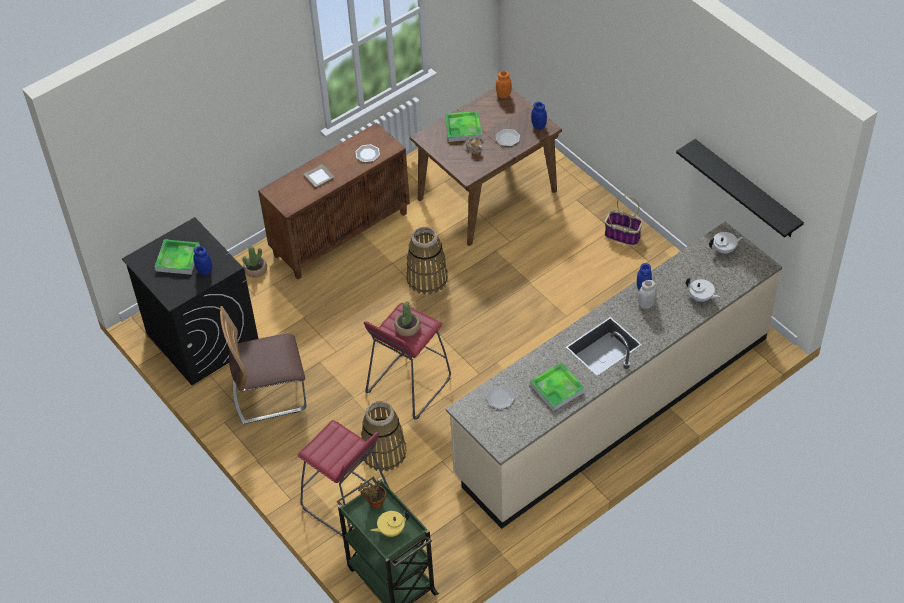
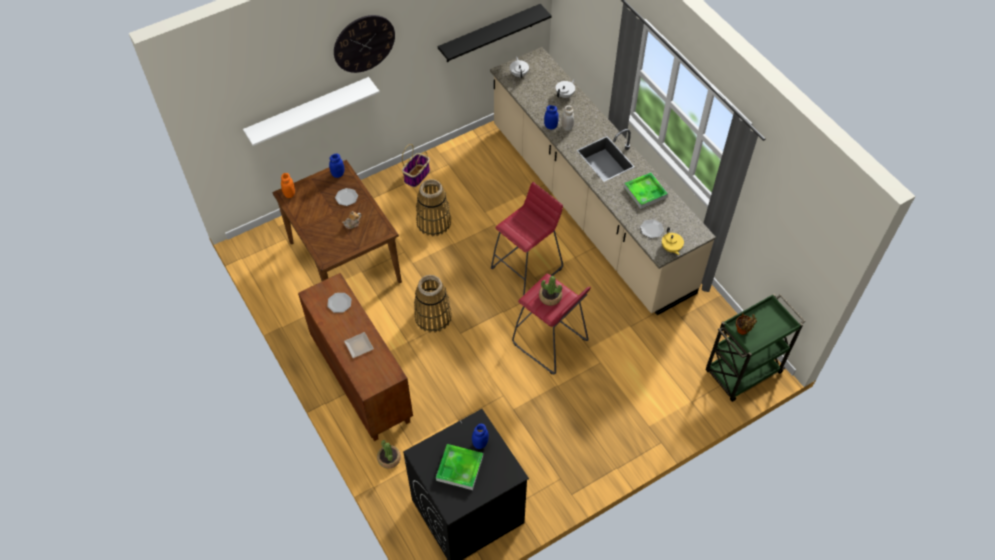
camera: 85 degrees left, 5 degrees up
(270, 395) = (545, 453): chair -> none
(347, 504) = (668, 399): red stool -> red stool (527, 268)
(384, 453) = (618, 367): basket -> basket (433, 222)
(391, 530) = (768, 322): yellow teapot -> yellow teapot (671, 248)
(463, 128) = (323, 228): tray -> none
(579, 62) = (309, 111): none -> white shelf
(634, 54) = (364, 43): none -> wall clock

